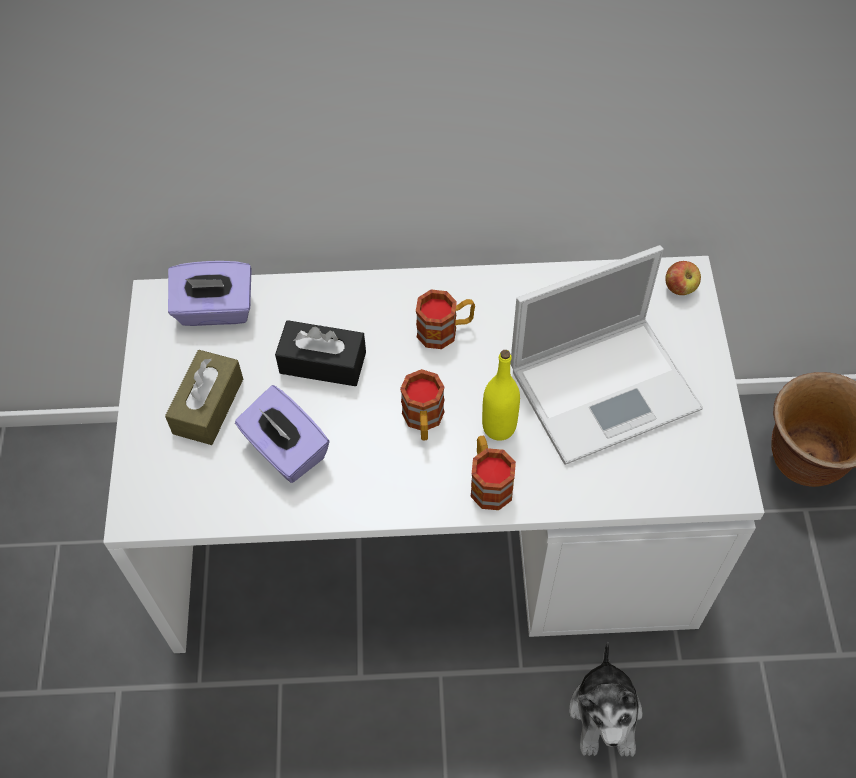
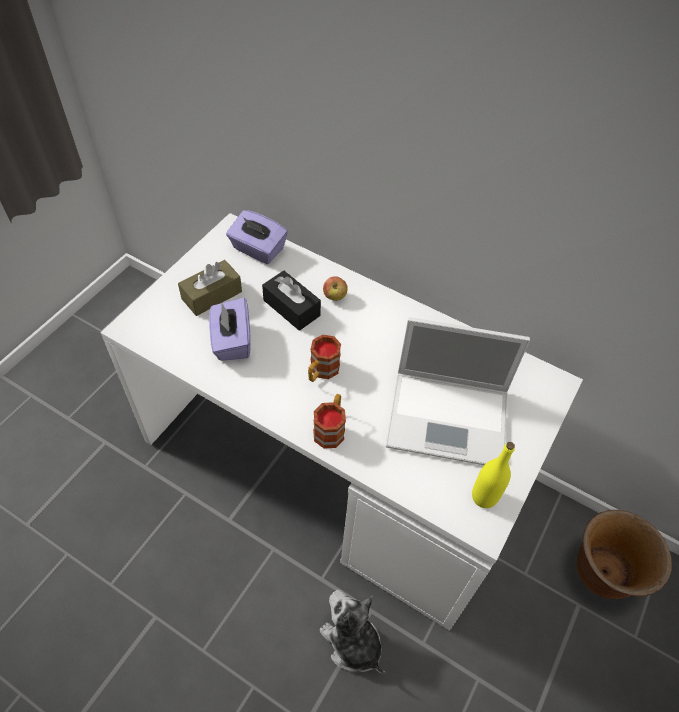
camera: 30 degrees right, 5 degrees down
(445, 330) = (376, 330): mug -> none
(499, 427) = (363, 401): yellow bottle -> yellow bottle (484, 497)
(606, 714) = (352, 642): plush toy -> plush toy turned 105 degrees clockwise
(680, 288) = (547, 388): apple -> apple (334, 296)

